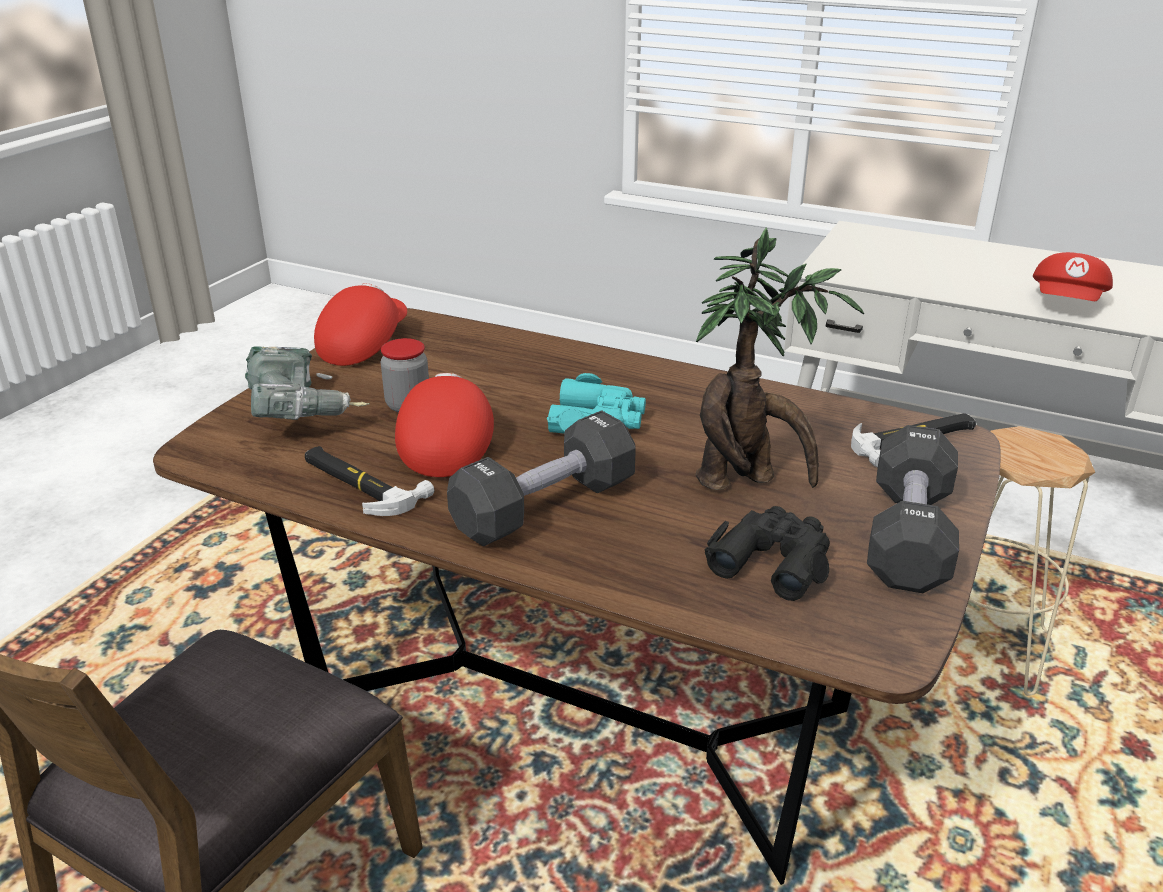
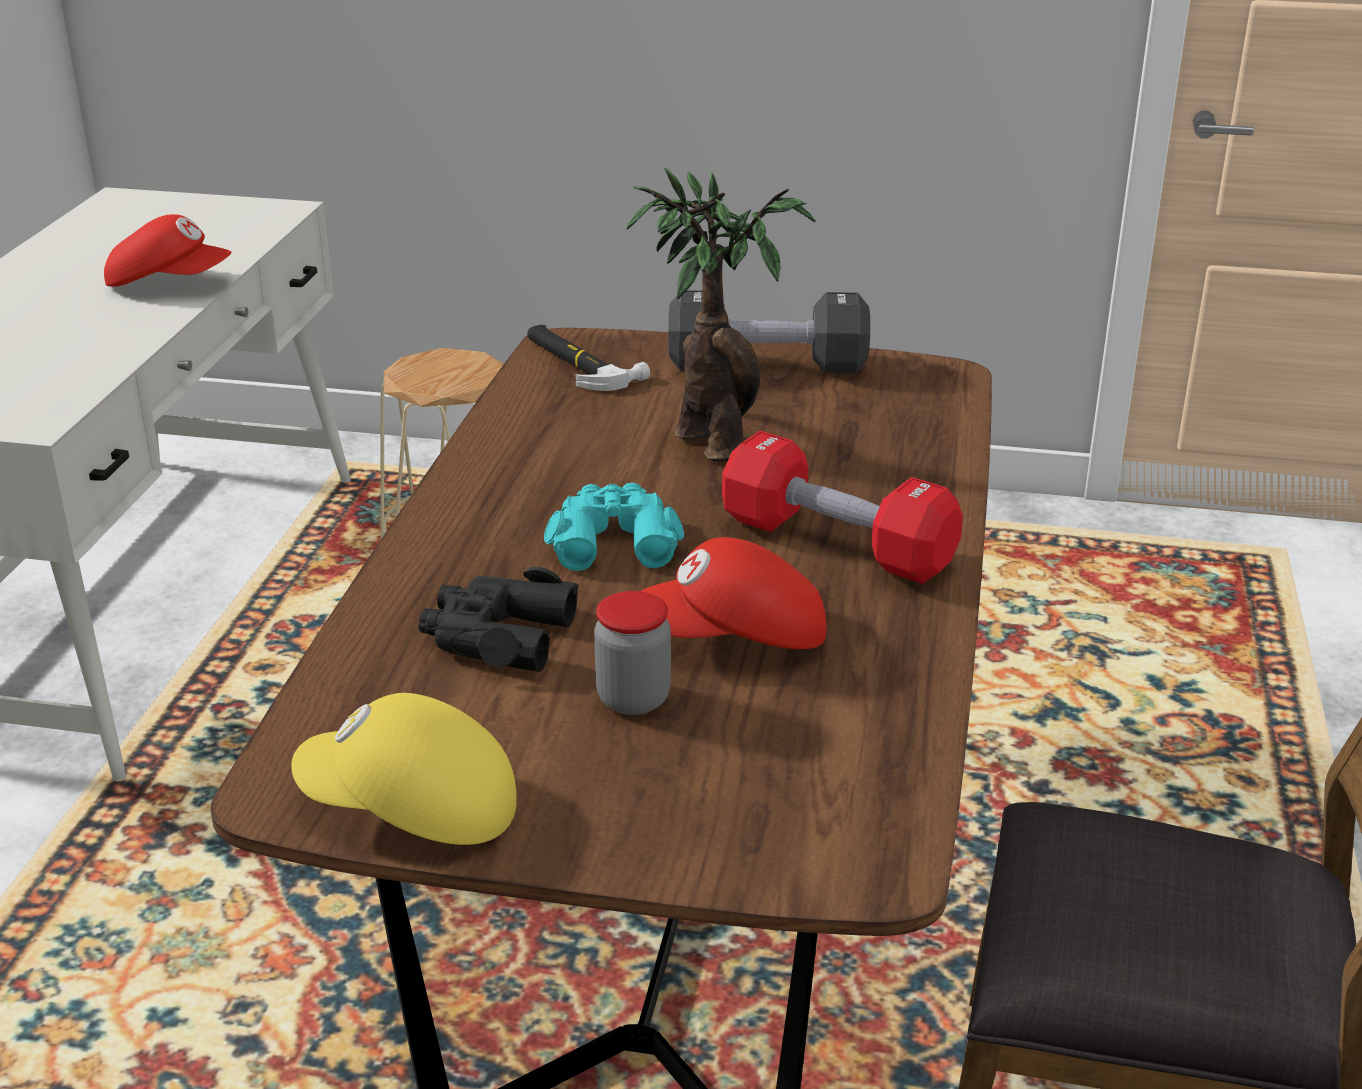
camera: 105 degrees left, 0 degrees up
(303, 413) = (703, 797): power drill -> none
(360, 484) = (871, 682): hammer -> none
(363, 345) = (412, 811): red cap -> yellow cap
(545, 506) = (837, 544): black dumbbell -> red dumbbell
(773, 560) = (850, 419): black binoculars -> black binoculars (497, 636)

